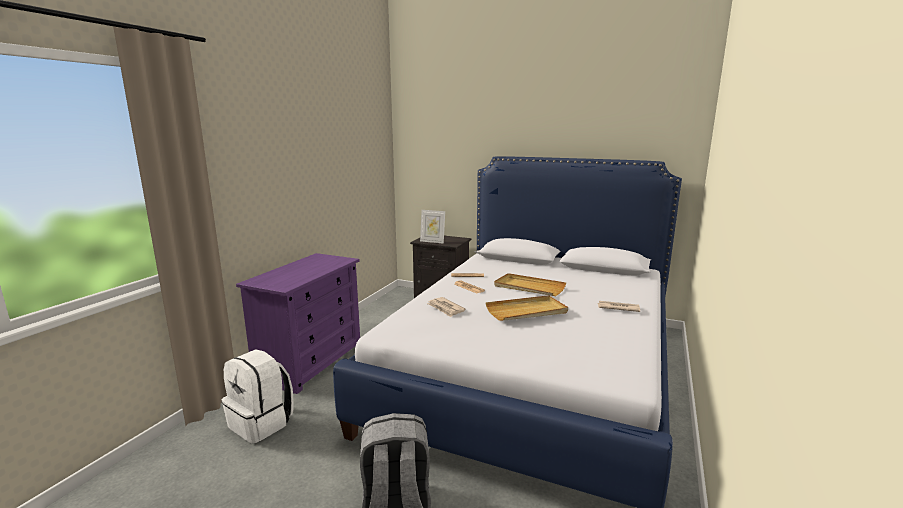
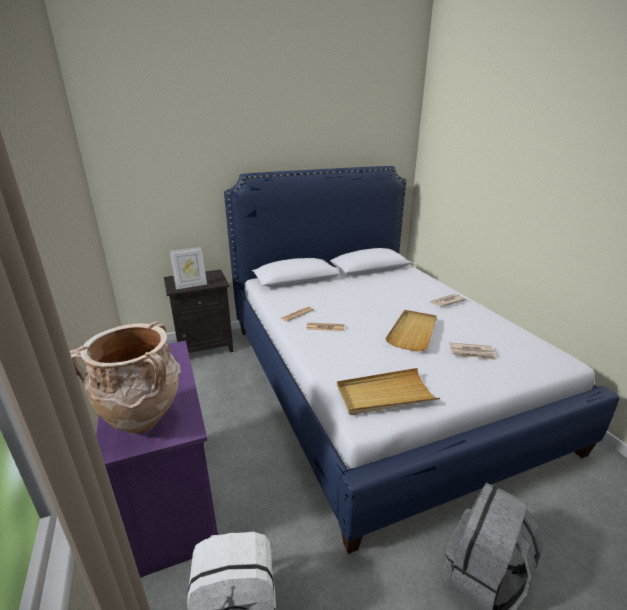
camera: 45 degrees left, 10 degrees up
(277, 279) = (145, 421): none -> beige vase
(445, 308) = (360, 360): newspaper -> newspaper (472, 353)
(529, 287) = (366, 307): beige tray -> beige tray (385, 394)

